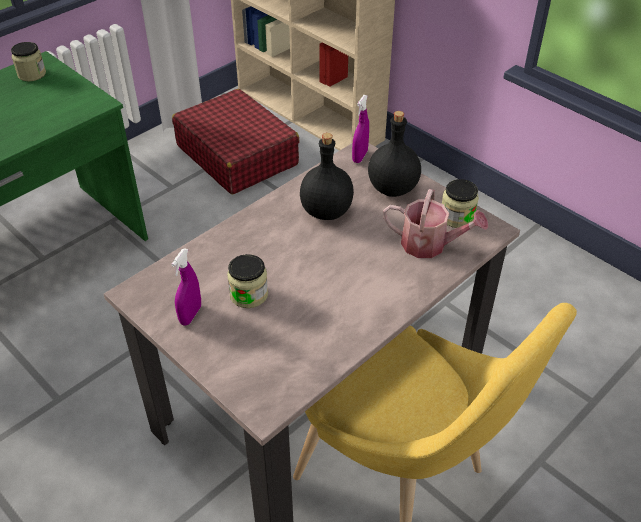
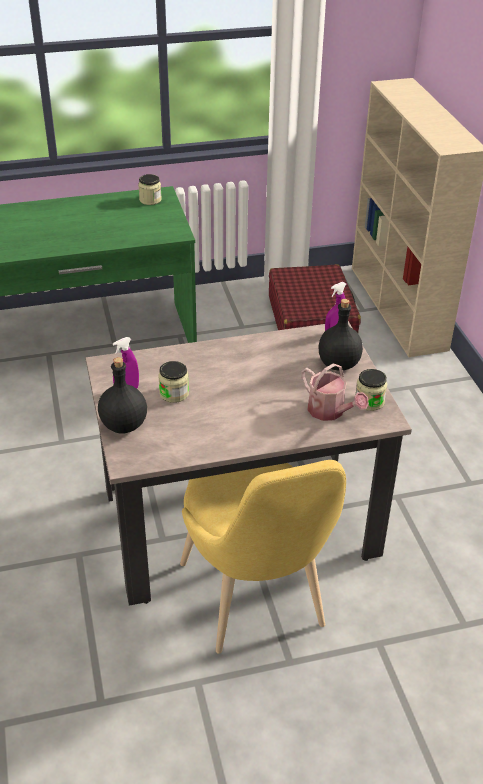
camera: 30 degrees right, 5 degrees down
(327, 211) = (275, 361): black bottle -> black bottle (125, 425)

